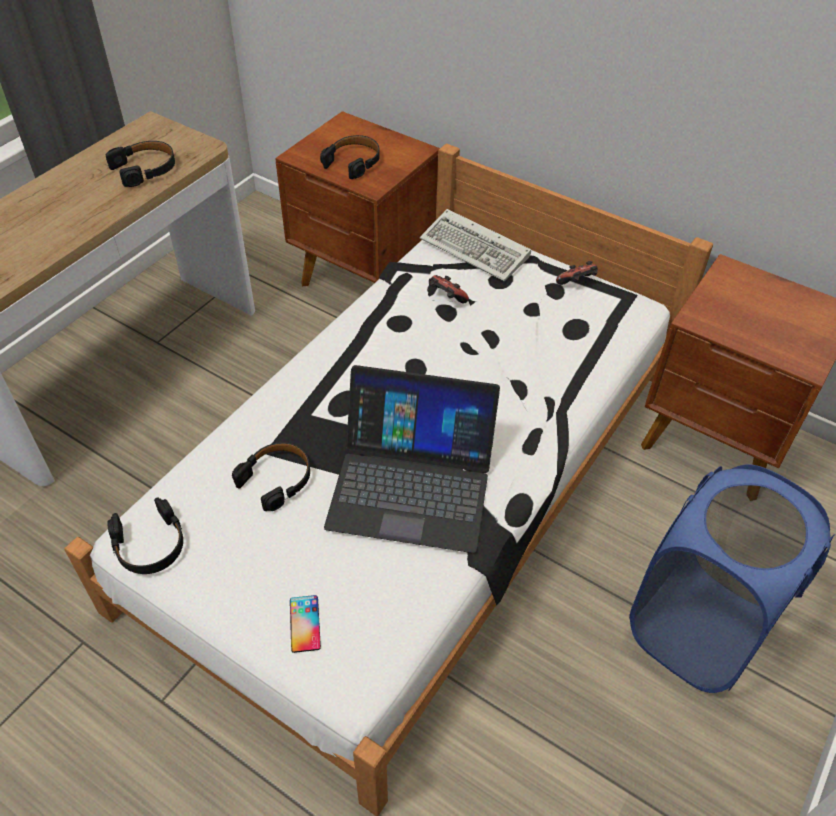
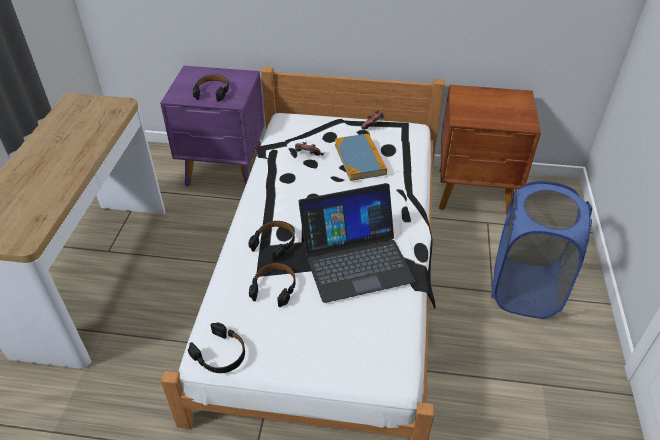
camera: 25 degrees left, 5 degrees down
(145, 169) = (91, 127): black headphones -> black headphones (274, 243)
(305, 623) = (346, 357): phone -> none
(366, 281) = (226, 171): brown nightstand -> purple nightstand
(477, 249) = (305, 124): keyboard -> none
(520, 329) = (360, 159): none -> book

